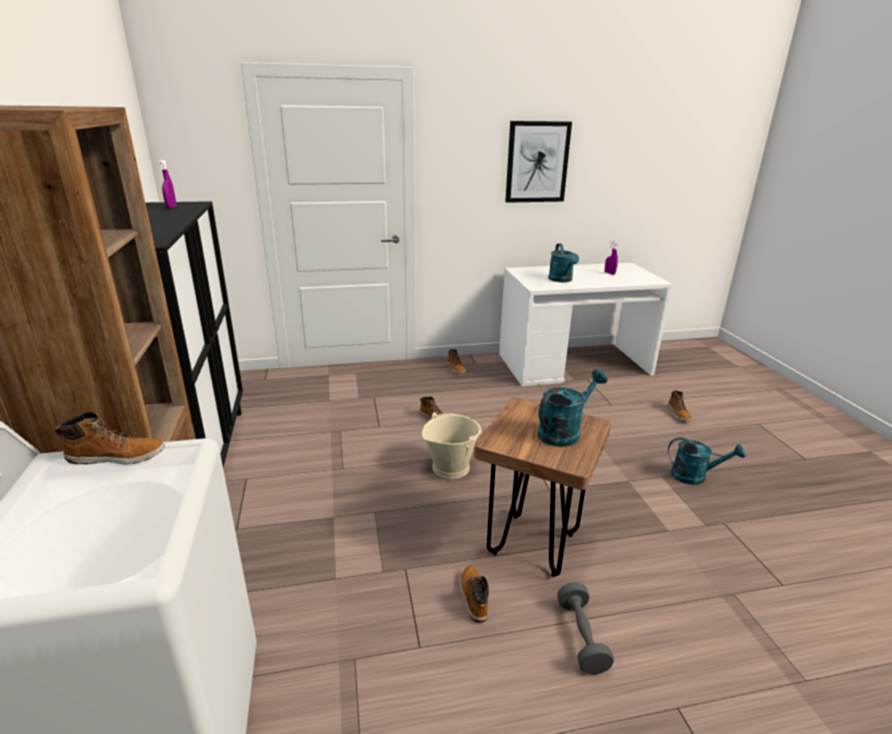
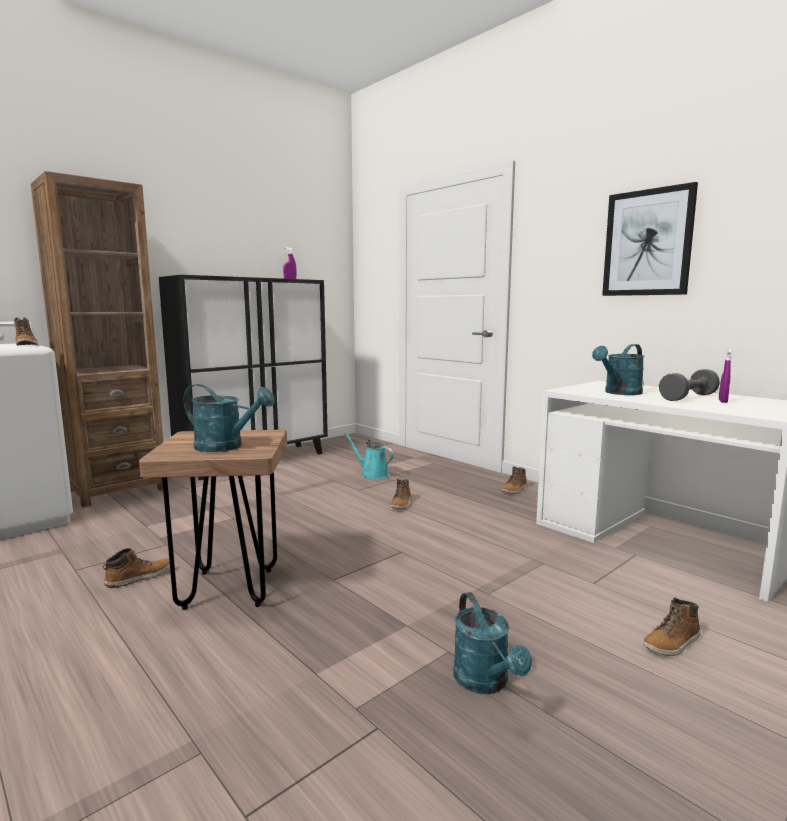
camera: 60 degrees right, 15 degrees down
(346, 407) = (372, 474): none -> turquoise watering can
(450, 467) = (325, 527): beige bucket -> none
(581, 637) = (94, 640): grey dumbbell -> grey dumbbell (688, 397)

